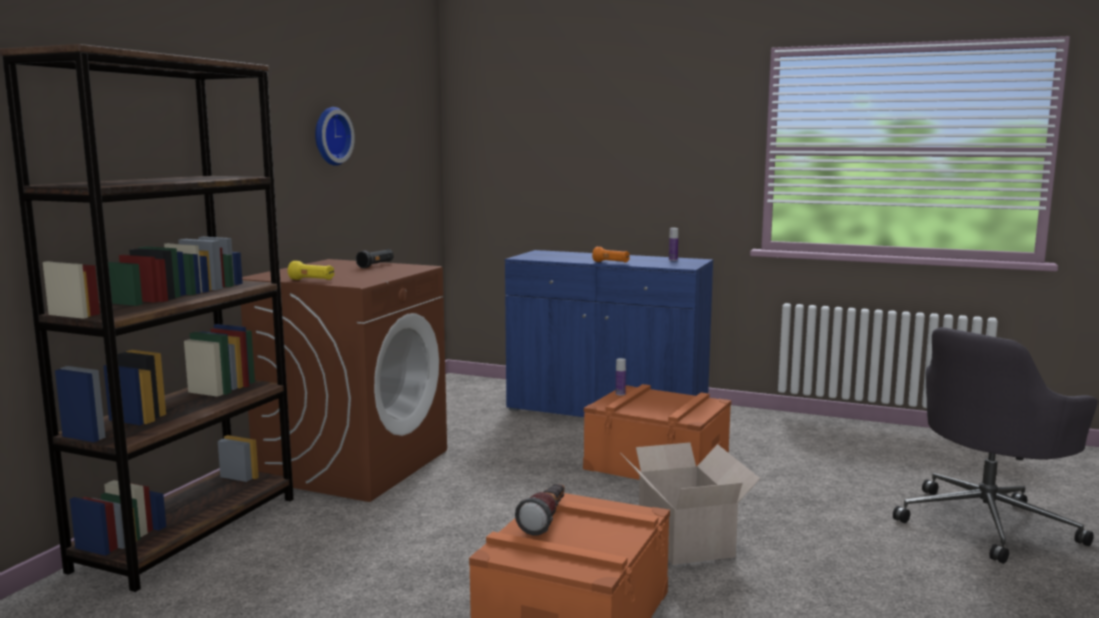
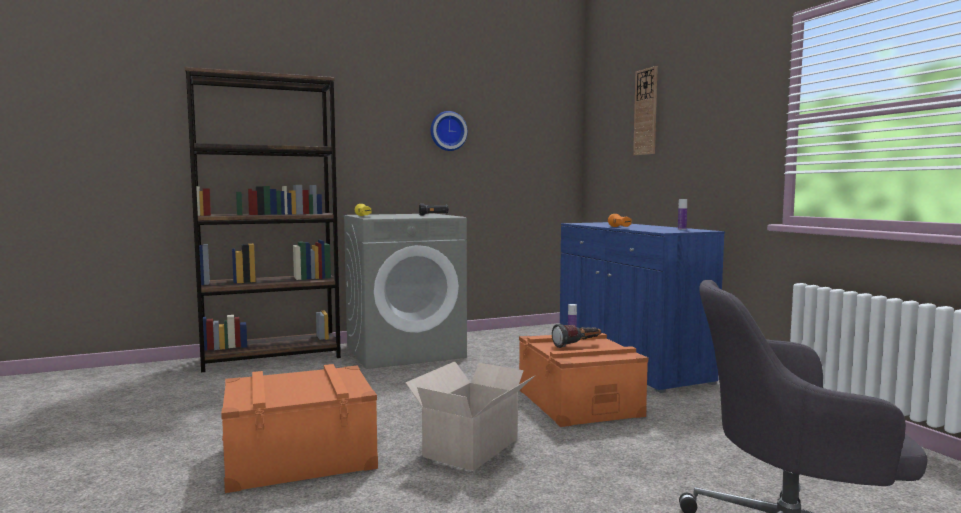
camera: 45 degrees right, 5 degrees down
(354, 464) = (405, 351): brown washing machine -> grey washing machine
(546, 520) = (305, 377): flashlight -> flashlight (577, 345)
(564, 118) = (646, 112): none -> wall clock

